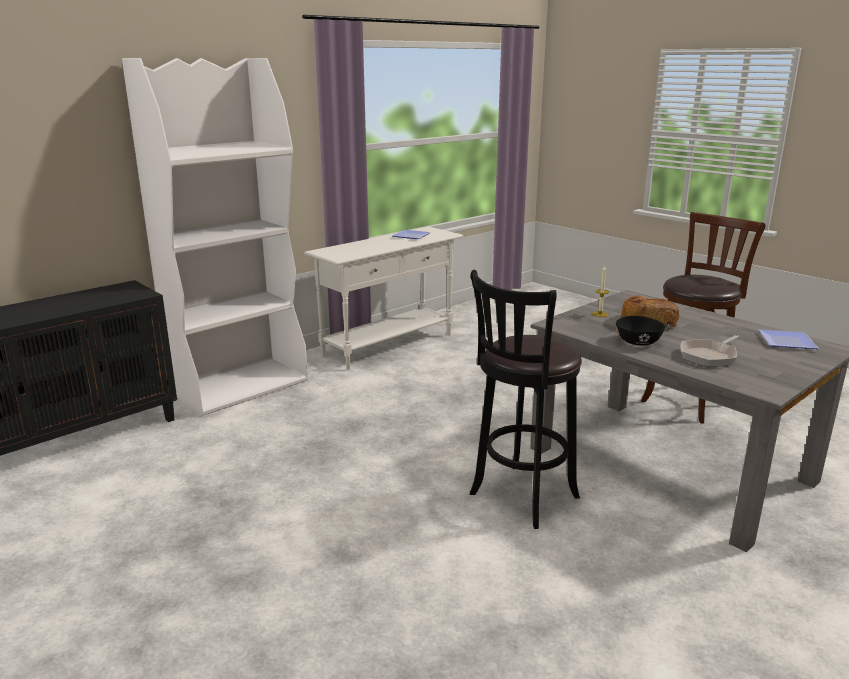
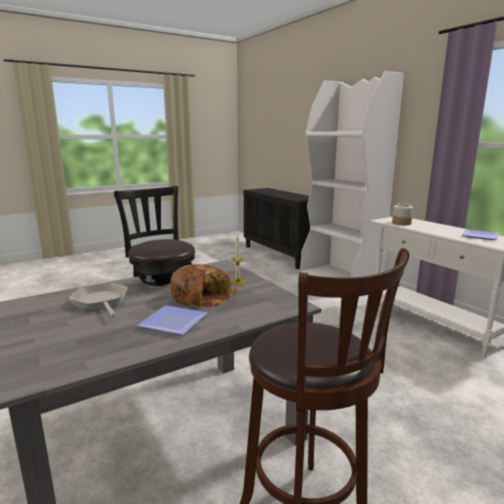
camera: 100 degrees right, 5 degrees down
(356, 252) = (401, 223): none -> jar
(784, 341) = (85, 353): plate -> plate (176, 322)

